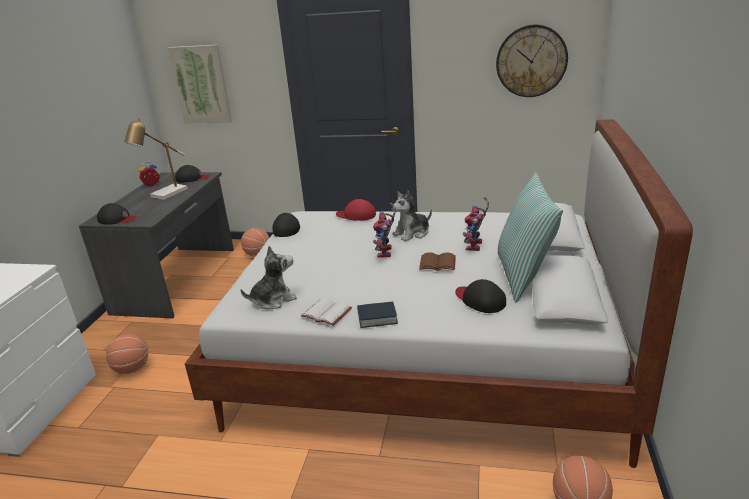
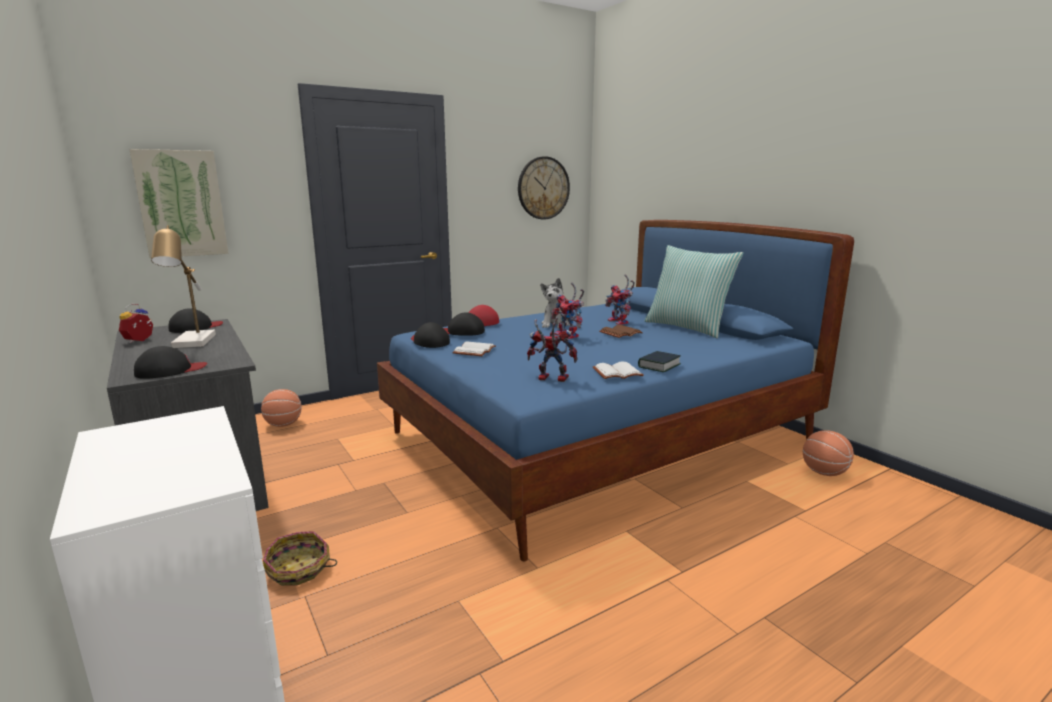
camera: 45 degrees left, 10 degrees down
(132, 369) = (299, 570): basketball -> basket
(273, 300) = (549, 379): plush toy -> toy robot
(292, 249) = (475, 351): none -> white book
(424, 356) = (598, 440): white bed -> blue bed
(480, 300) = (697, 341): black cap -> black cap (462, 331)

